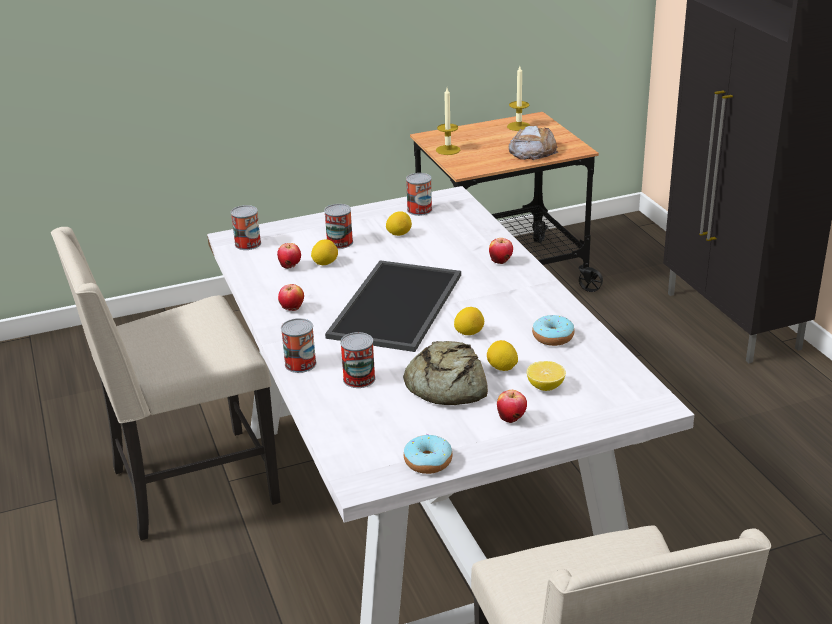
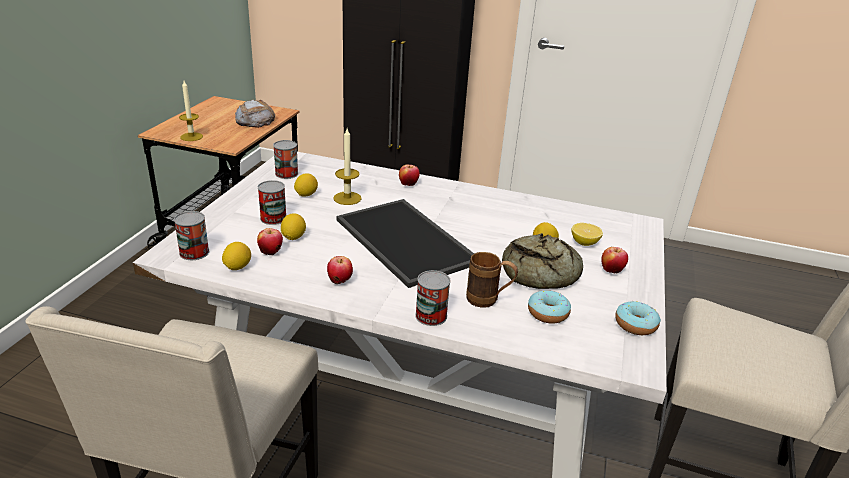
camera: 55 degrees left, 0 degrees up
(359, 379) = (488, 301): can -> brown mug
(469, 333) = (483, 234): lemon -> lemon (237, 267)
(518, 126) = (215, 108): candle -> candle (347, 198)
(553, 337) = (528, 214): donut -> donut (547, 313)

